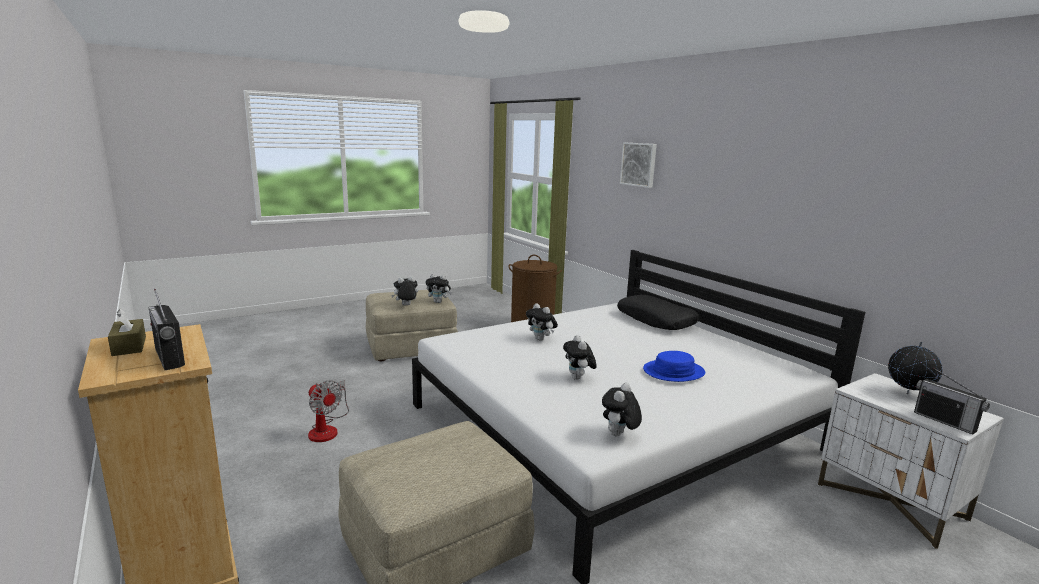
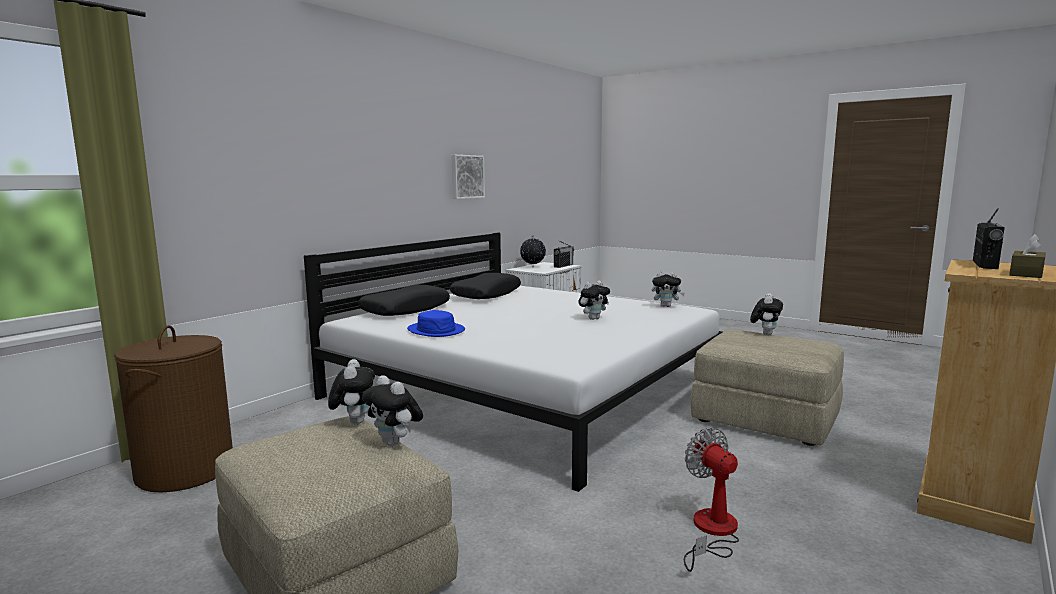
camera: 110 degrees left, 5 degrees down
(327, 429) = (712, 532): fan -> fan turned 45 degrees counterclockwise
(541, 339) = (513, 335): plush toy -> plush toy (765, 334)
(639, 164) = (279, 138): picture -> picture (466, 176)
(673, 372) = (545, 301): blue hat -> blue hat (436, 330)
(725, 354) = (486, 295): none -> black pillow

